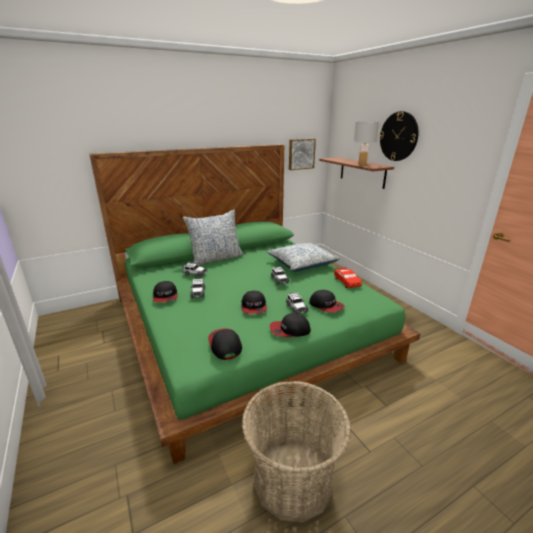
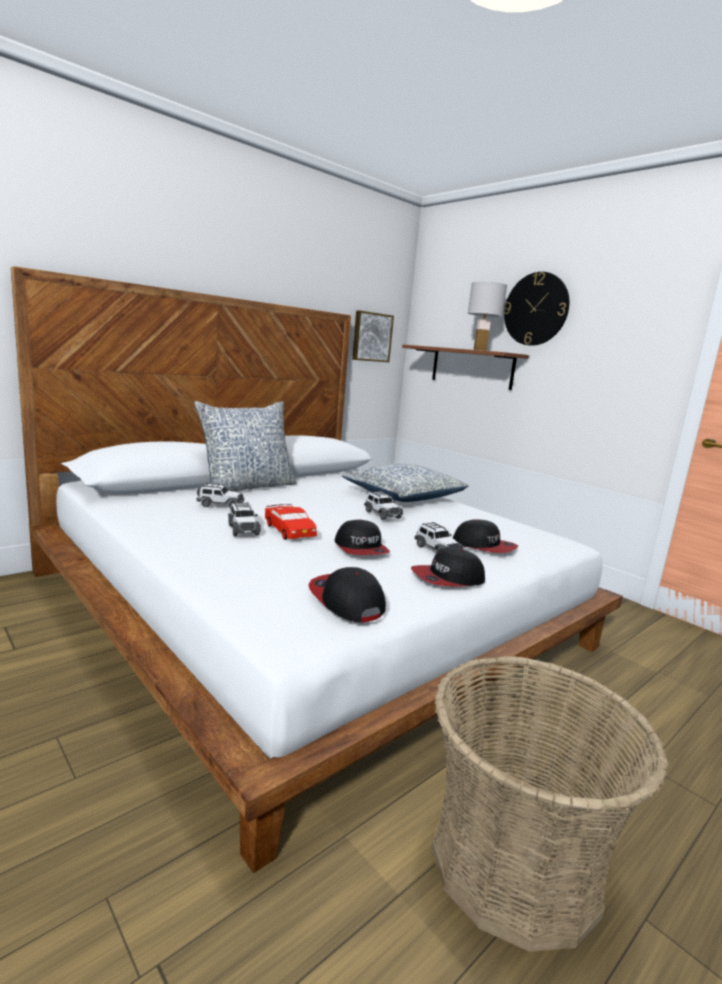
camera: 15 degrees left, 10 degrees down
(165, 296) = (178, 534): cap -> none
(246, 326) = (309, 608): green bed -> white bed
(347, 281) = (492, 518): red toy car -> red toy car (289, 530)

